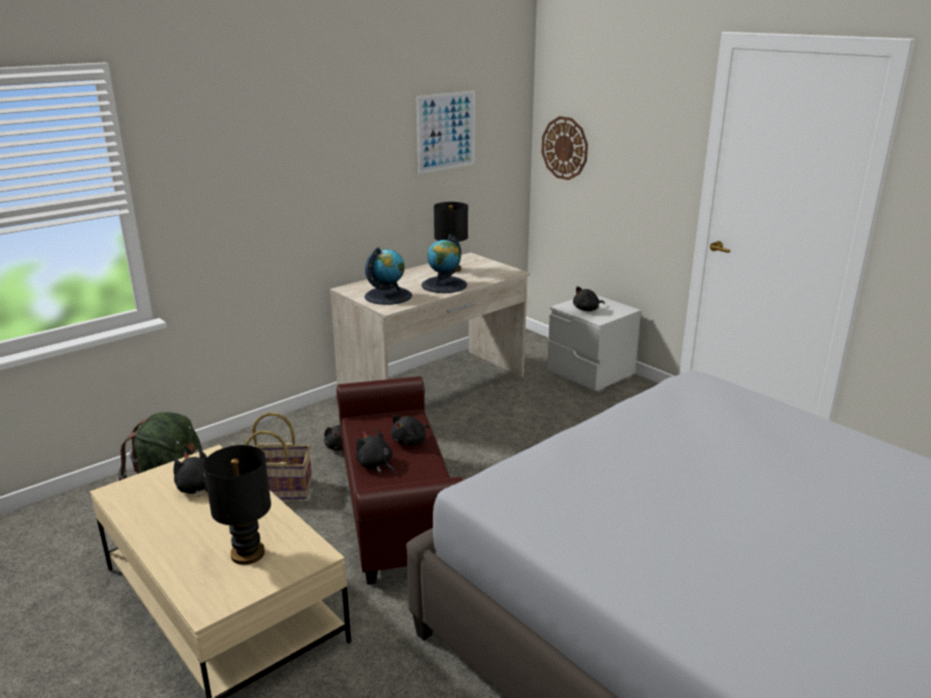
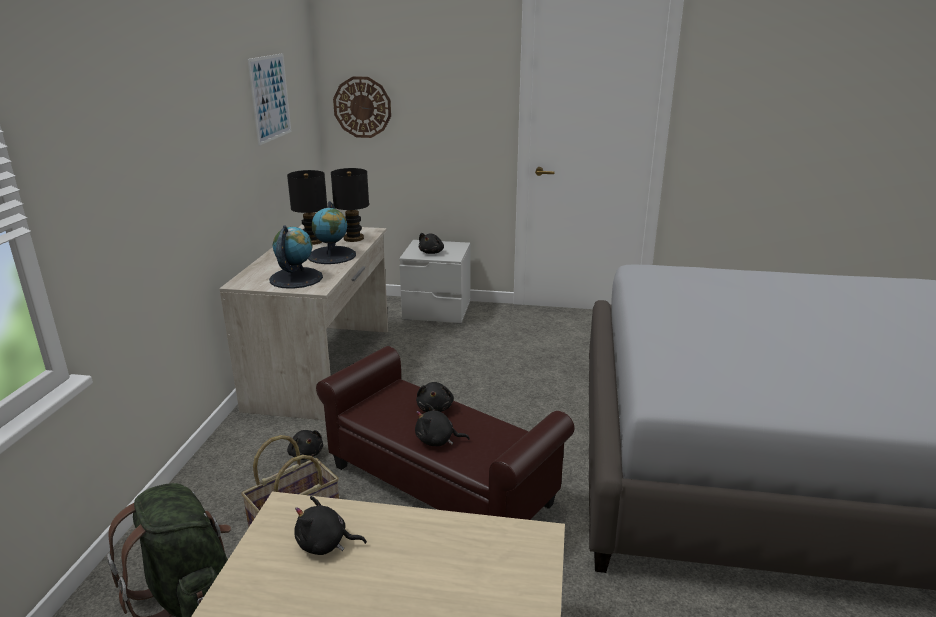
camera: 40 degrees left, 0 degrees up
(248, 554) = (483, 572): black table lamp -> black table lamp (354, 238)

